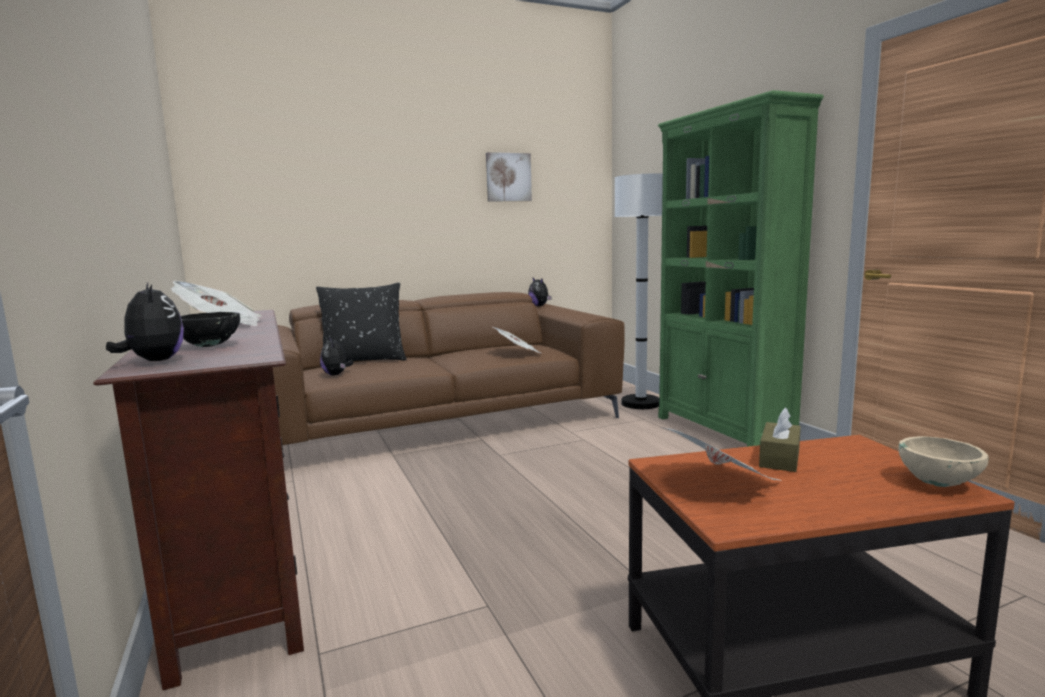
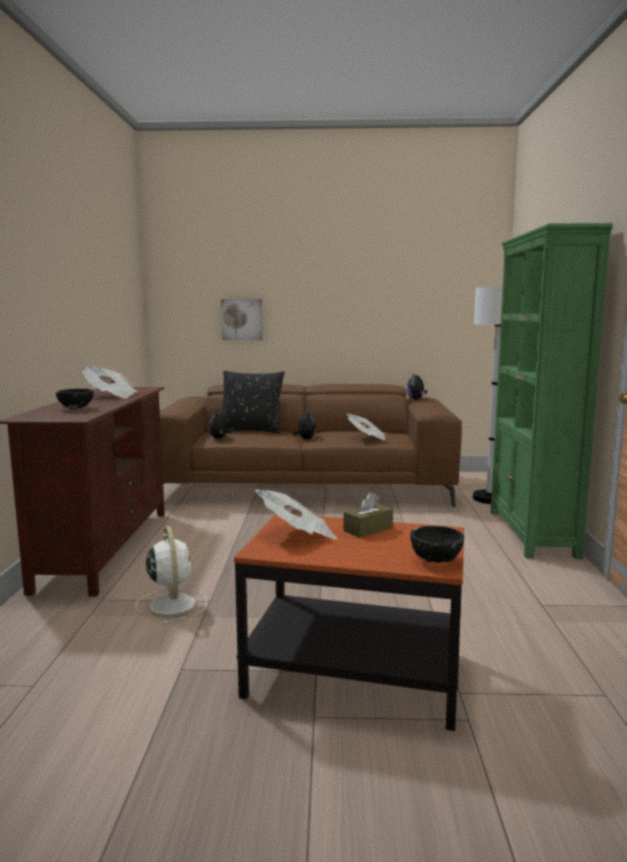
camera: 25 degrees right, 0 degrees up
(154, 361) = (36, 414): plush toy -> plush toy (305, 439)
(438, 627) = (172, 604): none -> white fan
(508, 177) = (401, 283): picture -> picture (242, 319)
(938, 483) = (436, 561): beige bowl -> black bowl

